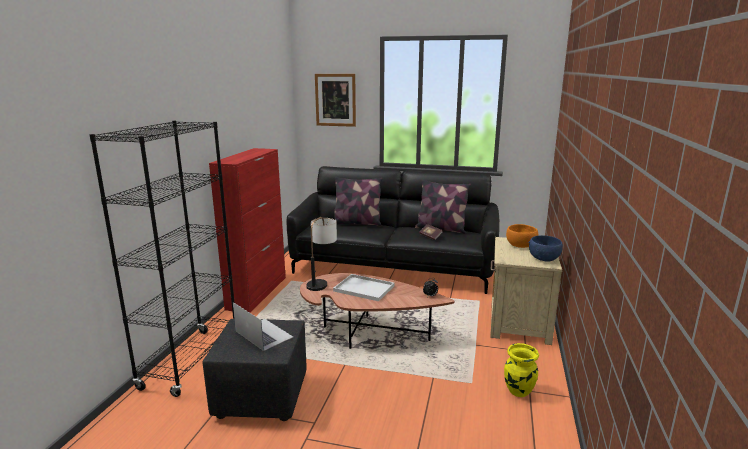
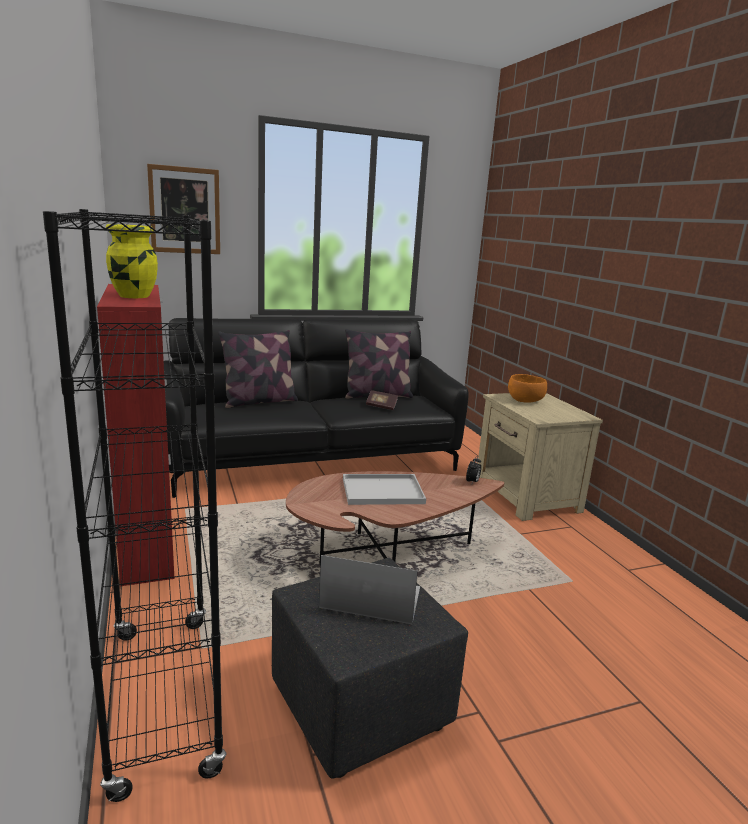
camera: 35 degrees left, 0 degrees up
(322, 281) = (311, 494): table lamp -> none
(518, 391) = (621, 574): yellow vase -> yellow vase (133, 296)
(544, 258) = (569, 411): blue bowl -> none

